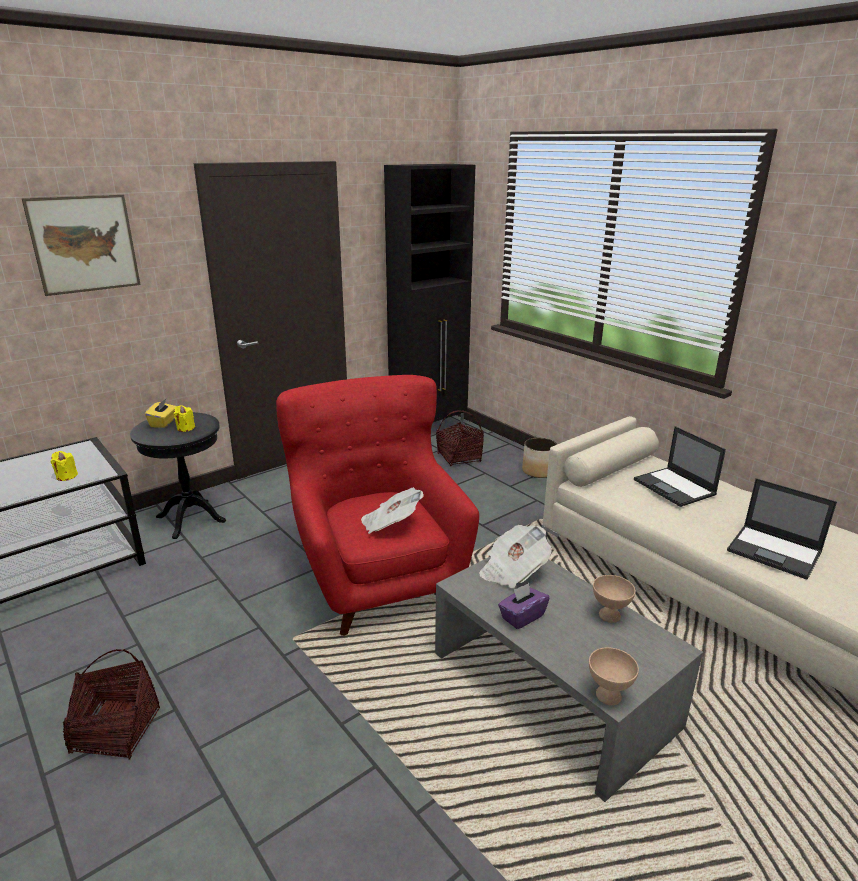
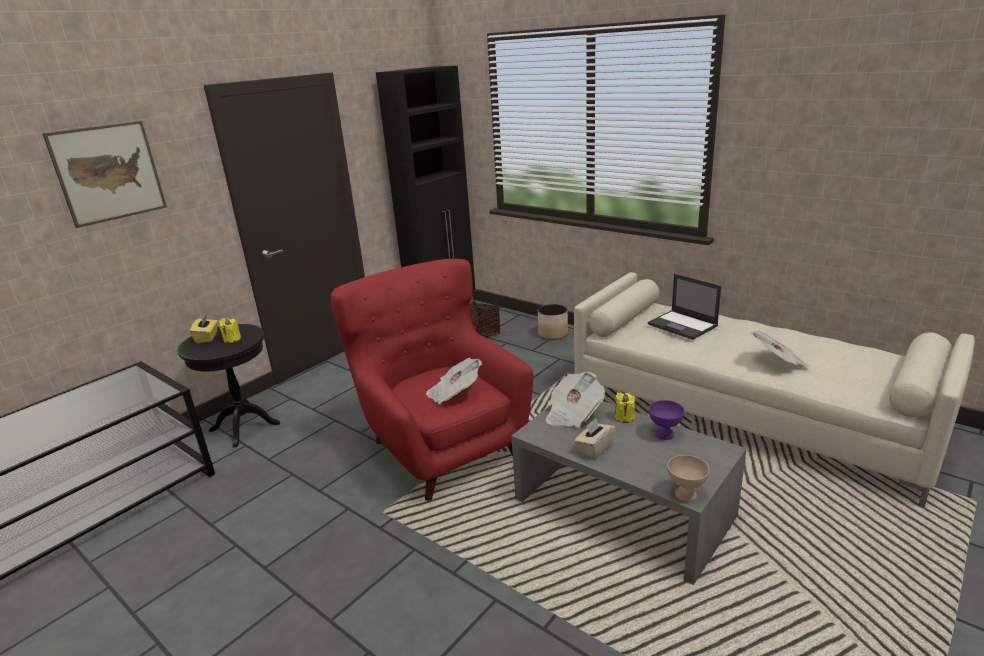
camera: 10 degrees left, 0 degrees up
(66, 476) = (128, 401): yellow candle -> yellow candle (624, 417)
(115, 731) = (245, 623): basket -> none
(522, 617) = (594, 448): purple tissue box -> beige tissue box
(609, 615) = (664, 434): beige bowl -> purple bowl
(775, 552) = (777, 362): laptop -> newspaper

